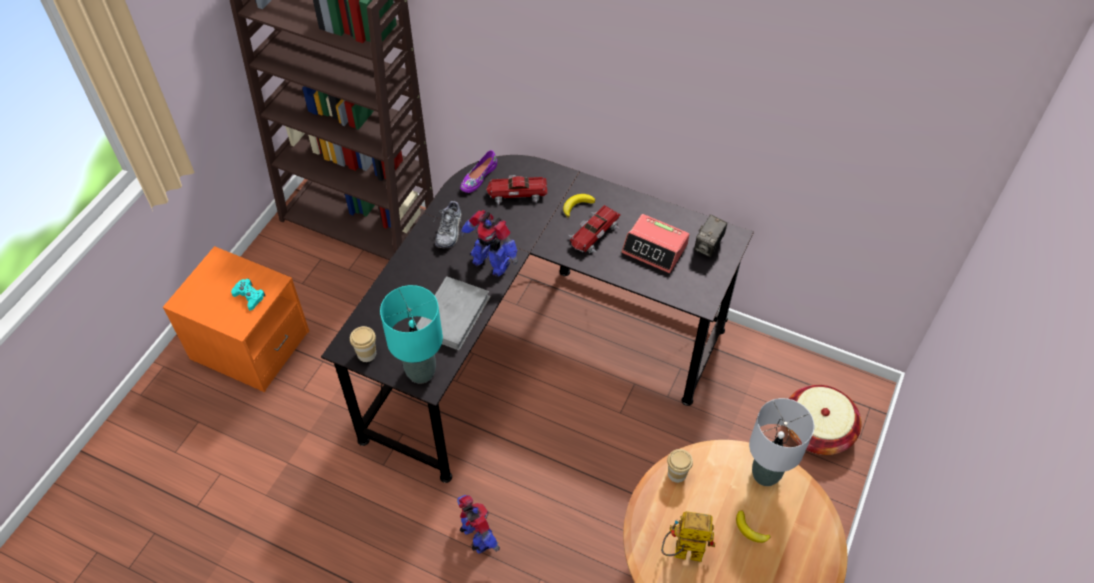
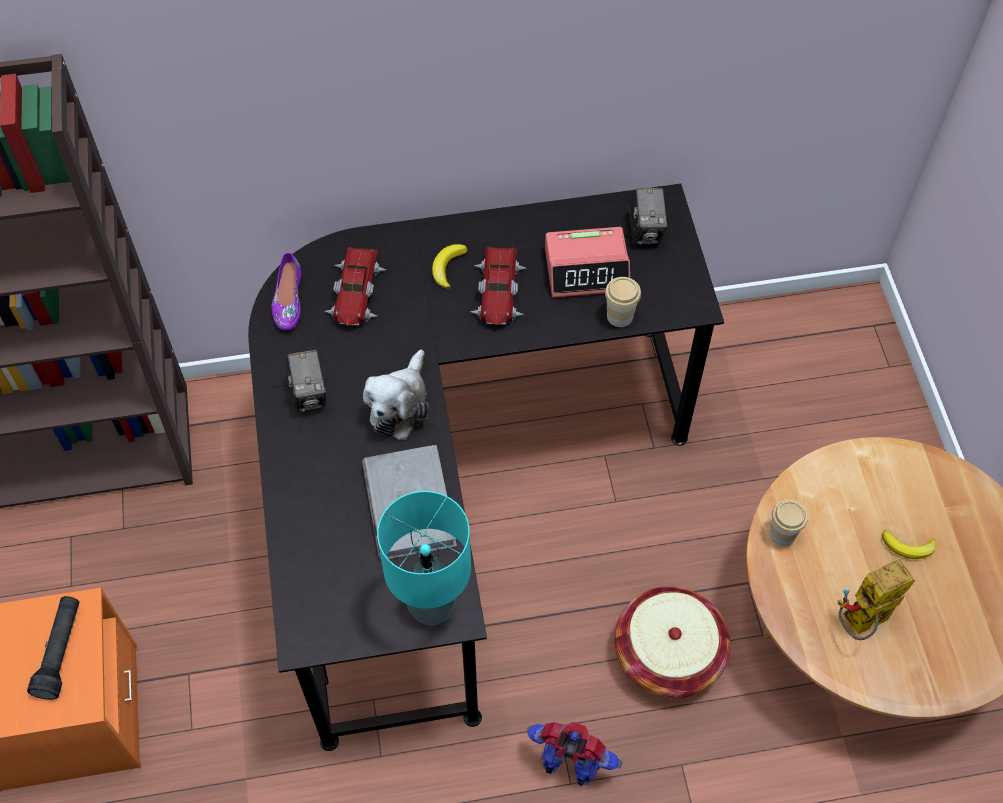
camera: 35 degrees left, 5 degrees up
(249, 296) = (60, 651): turquoise game controller -> black flashlight
(366, 354) = (339, 627): cup -> cup (620, 316)
(449, 230) = (309, 394): shoe -> camera
(491, 262) = (400, 405): toy robot -> plush toy
(517, 193) = (357, 293): toy car -> toy car turned 45 degrees counterclockwise
(766, 475) = (875, 472): grey table lamp -> none
(817, 430) = (841, 385): basket -> basket (668, 654)

